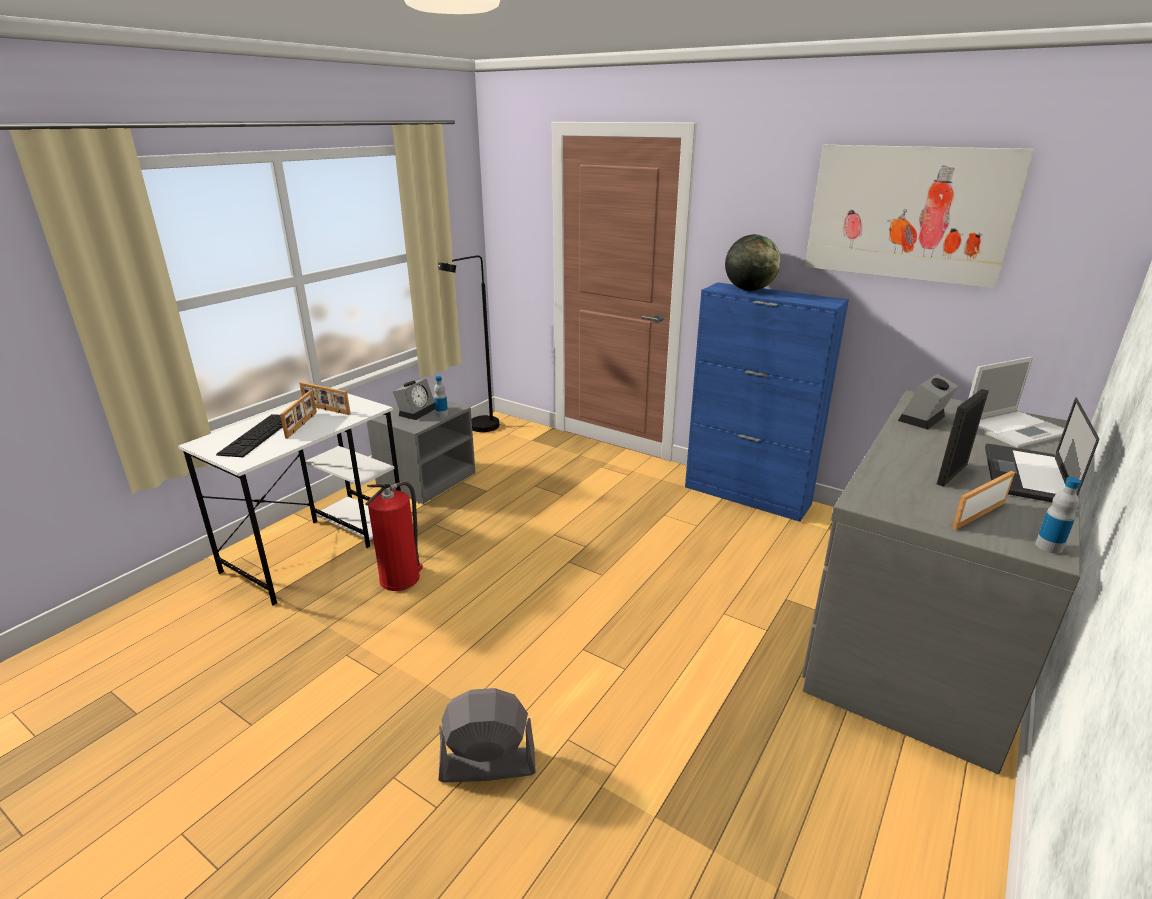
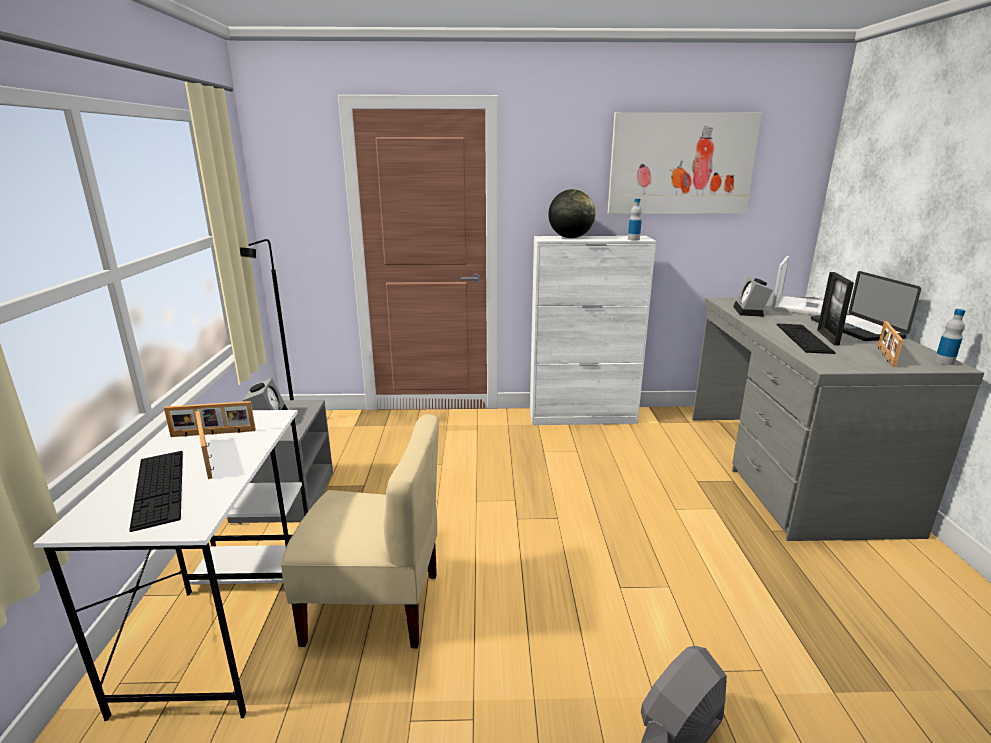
camera: 35 degrees left, 5 degrees down
(401, 578) = (375, 606): fire extinguisher -> beige chair
(442, 414) = (303, 414): bottle -> bottle (633, 239)
(747, 496) = (583, 417): blue cabinet -> white cabinet
(914, 466) = (803, 338): none -> keyboard

